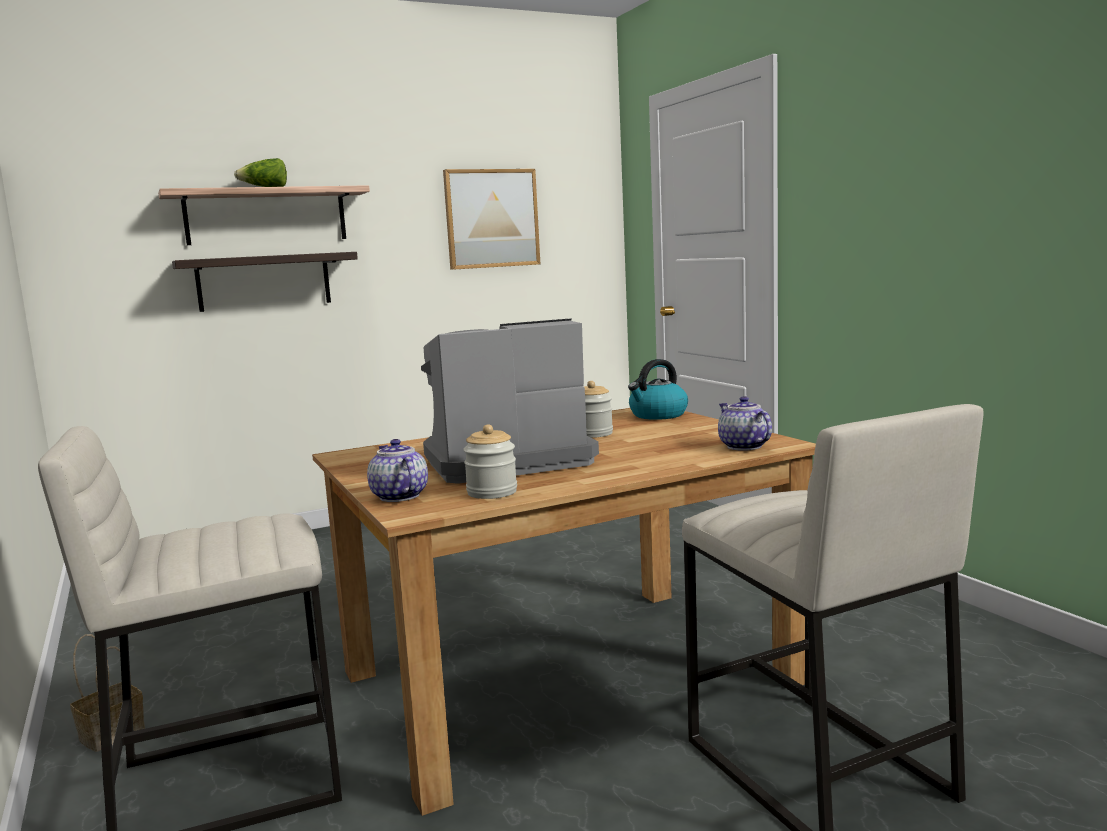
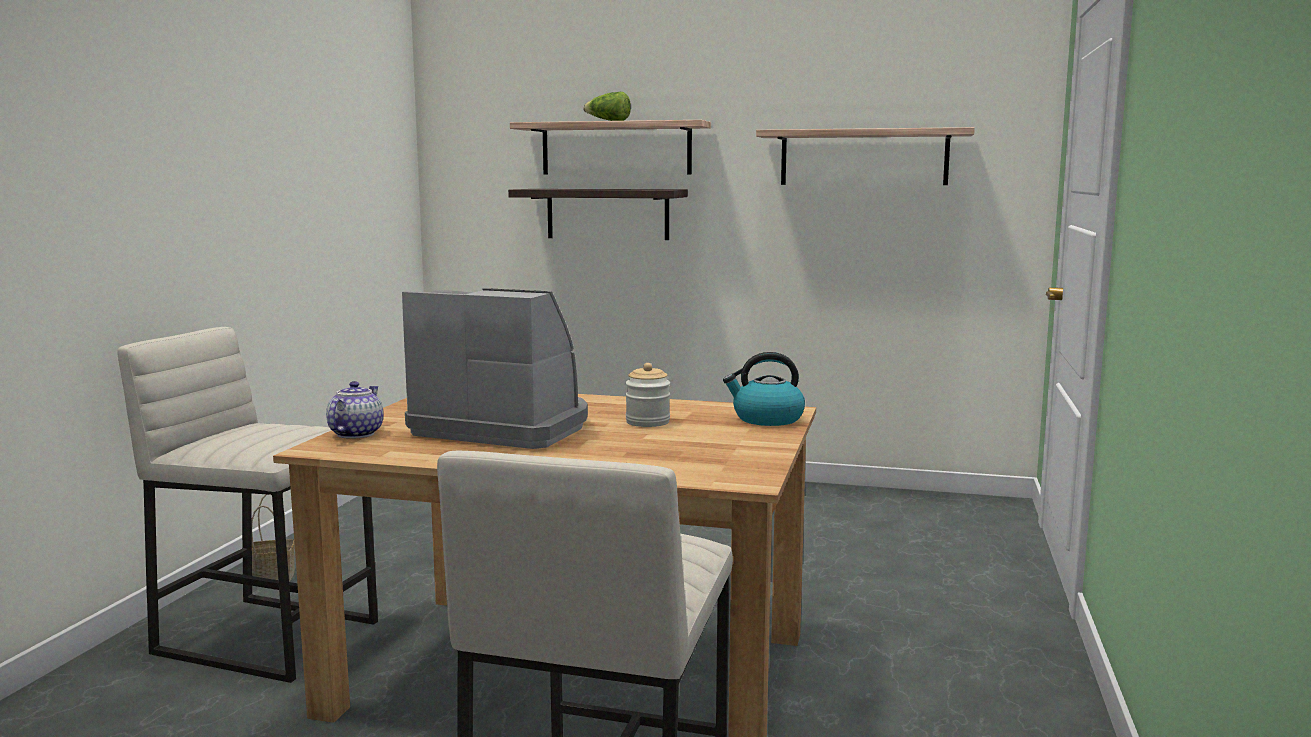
camera: 40 degrees right, 0 degrees up
(491, 218) = (863, 157): picture -> shelf
(492, 492) = (406, 449): jar -> none
(742, 447) = (704, 471): teapot -> none

